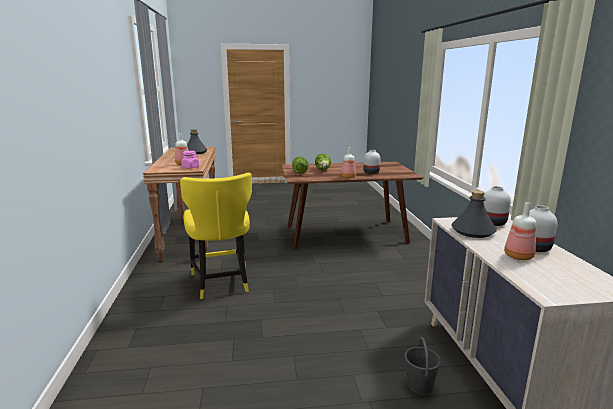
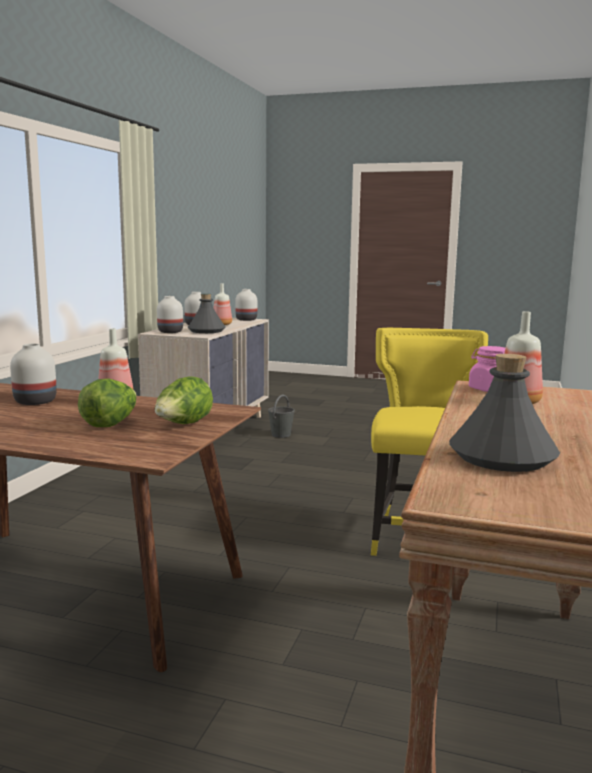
camera: 155 degrees left, 5 degrees down
(556, 289) = (246, 319): none -> white vase

